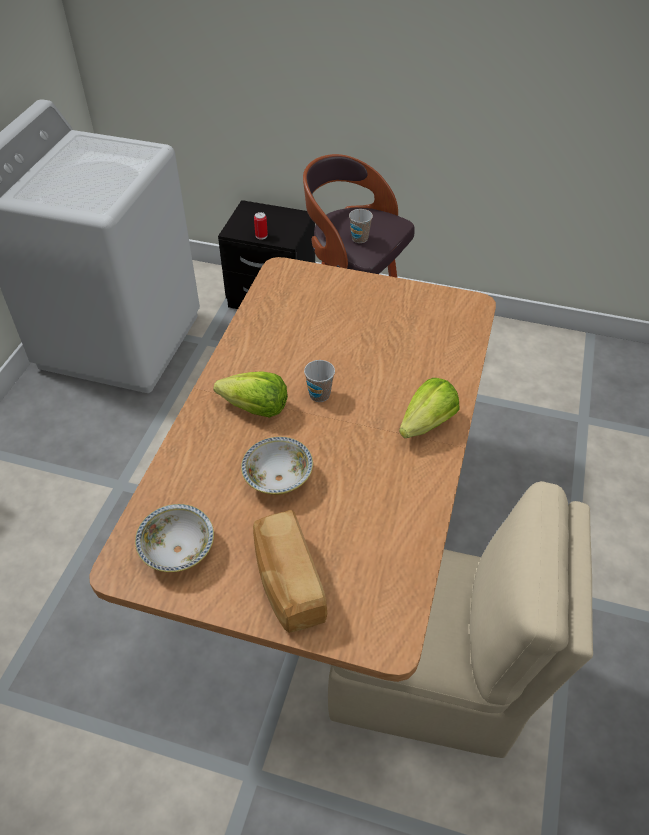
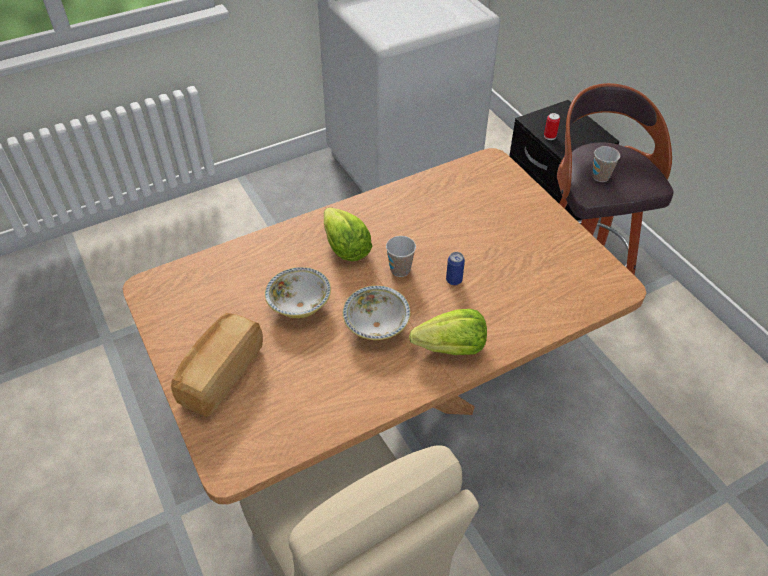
camera: 45 degrees right, 0 degrees up
(178, 550) = (188, 302): bowl -> bowl (376, 325)
(367, 375) = (454, 280): none -> can

